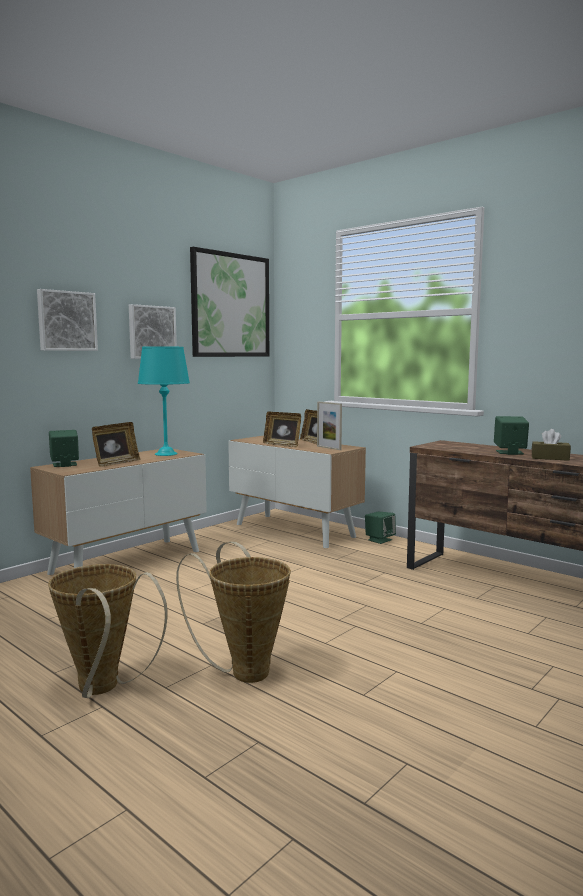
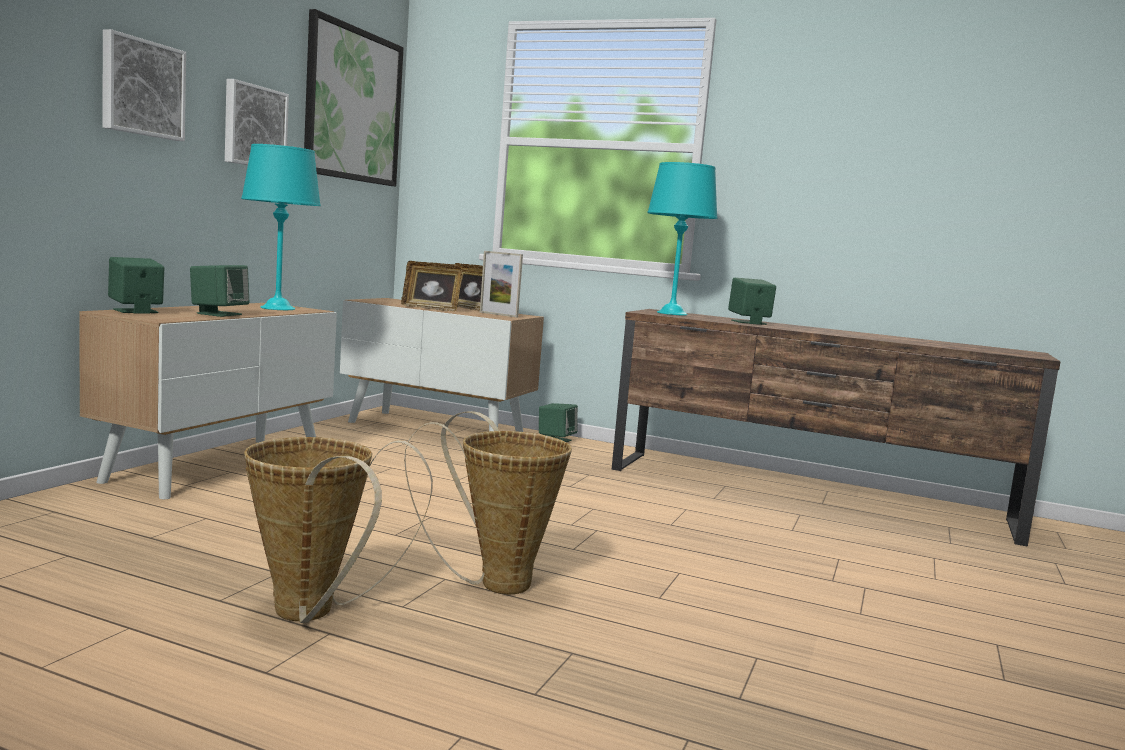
camera: 20 degrees left, 0 degrees up
(116, 463) = (219, 314): picture frame -> green speaker
(450, 445) = (671, 313): none -> turquoise table lamp
(550, 458) = (800, 328): brown tissue box -> none

